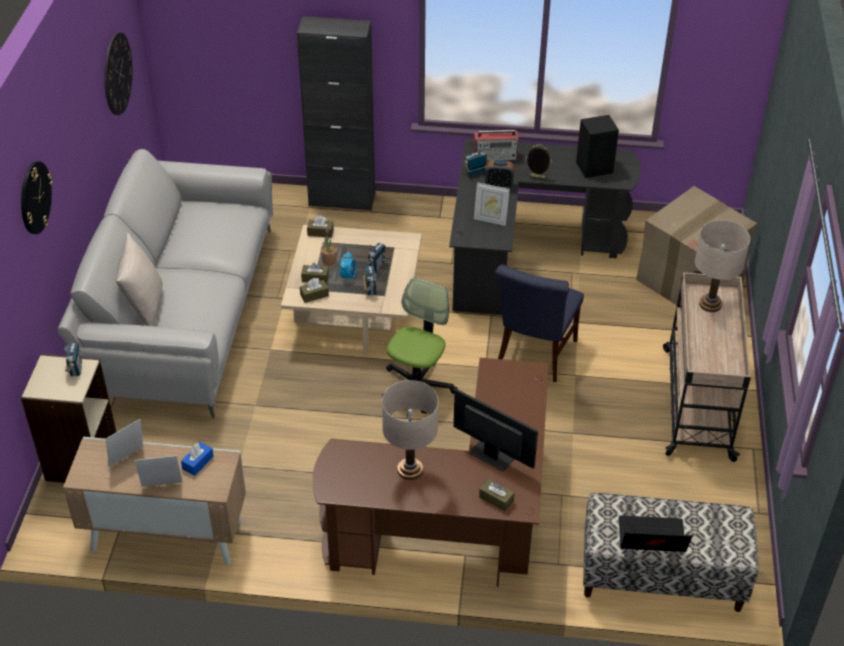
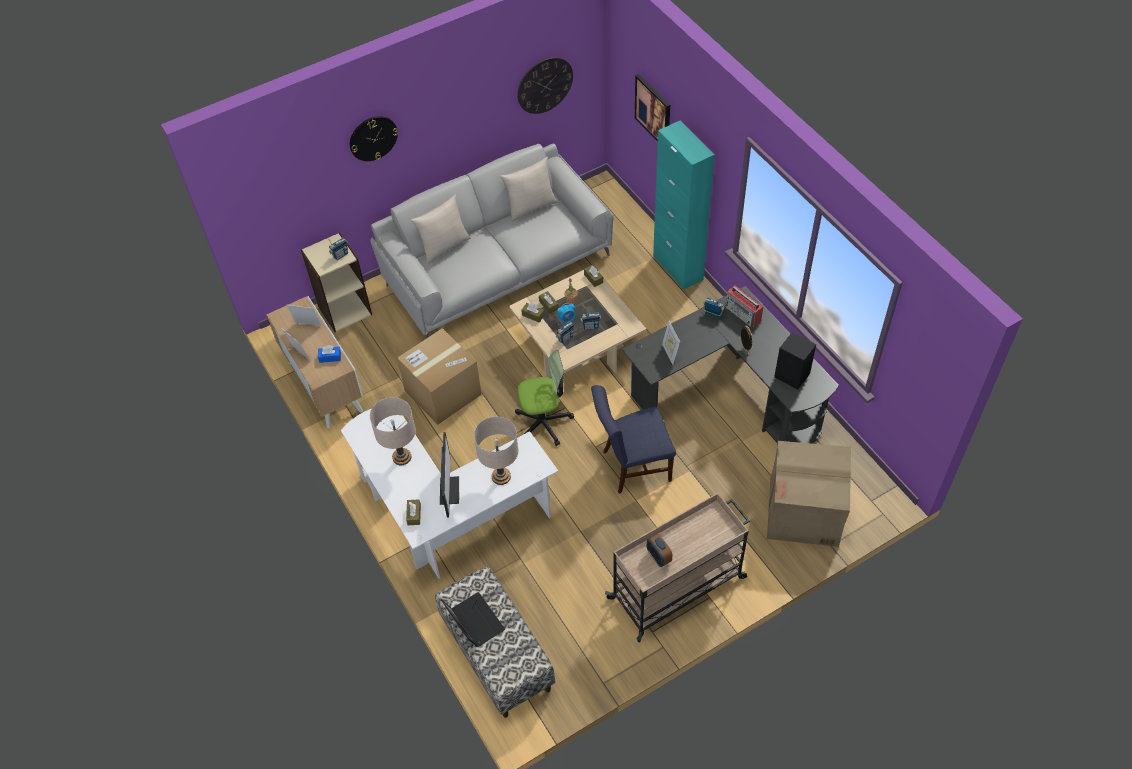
camera: 55 degrees right, 10 degrees up
(177, 221) = (530, 207): none -> beige pillow
(246, 37) = (653, 110): none -> picture
(293, 441) = (443, 392): none -> cardboard box
(342, 199) = (678, 268): black cabinet -> turquoise cabinet
(453, 525) = (445, 516): brown desk -> white desk
(499, 185) = (712, 335): alarm clock -> alarm clock (658, 557)
(710, 304) = (709, 529): beige table lamp -> beige table lamp (501, 477)

